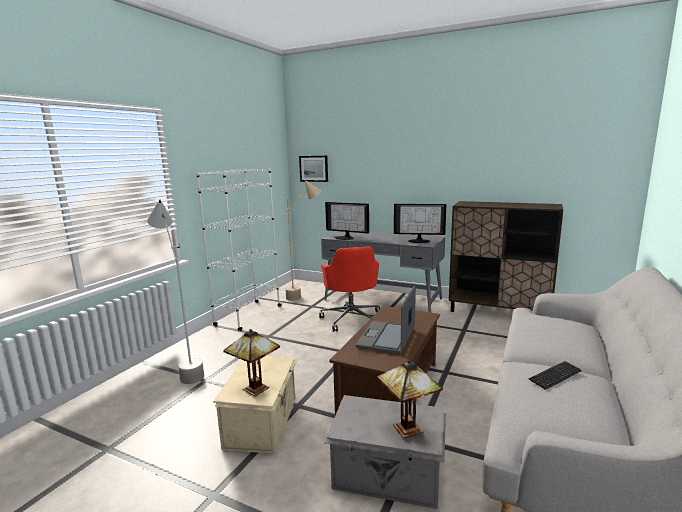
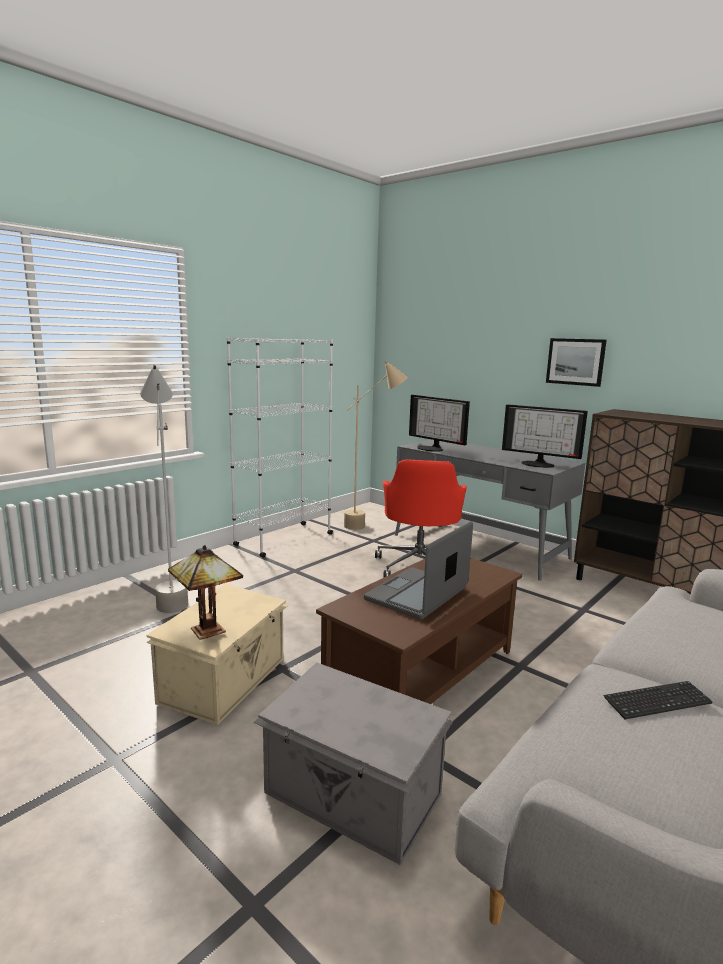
camera: 15 degrees right, 0 degrees up
(314, 168) = (407, 347): picture -> picture (575, 361)
(410, 429) = (379, 732): table lamp -> none

